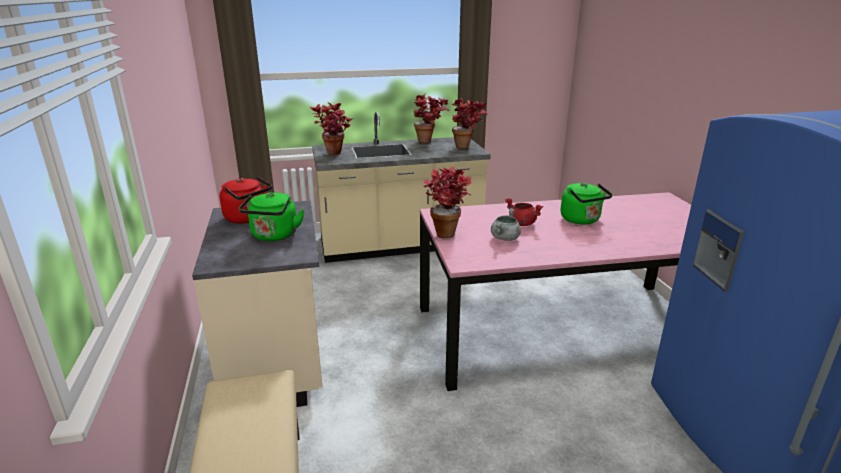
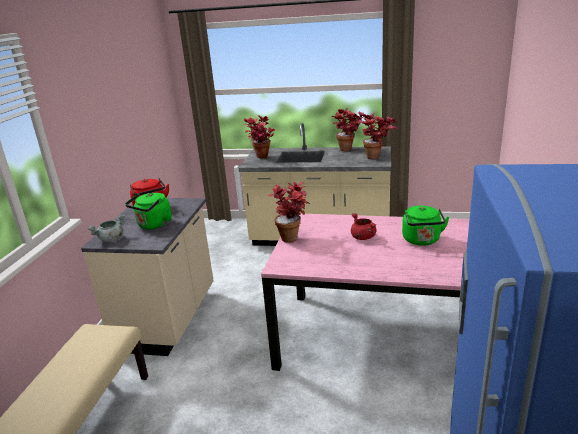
camera: 25 degrees right, 0 degrees up
(505, 238) = (334, 249): grey cooking pot -> grey cooking pot (111, 240)

